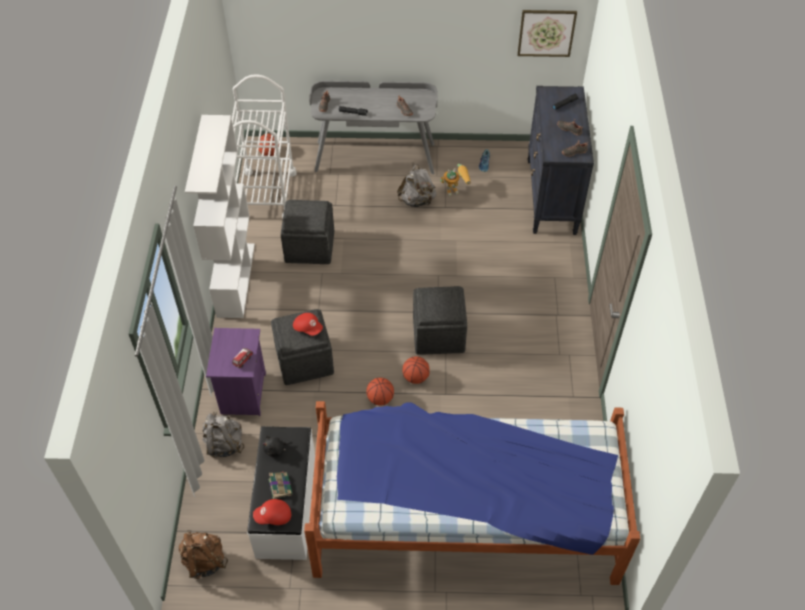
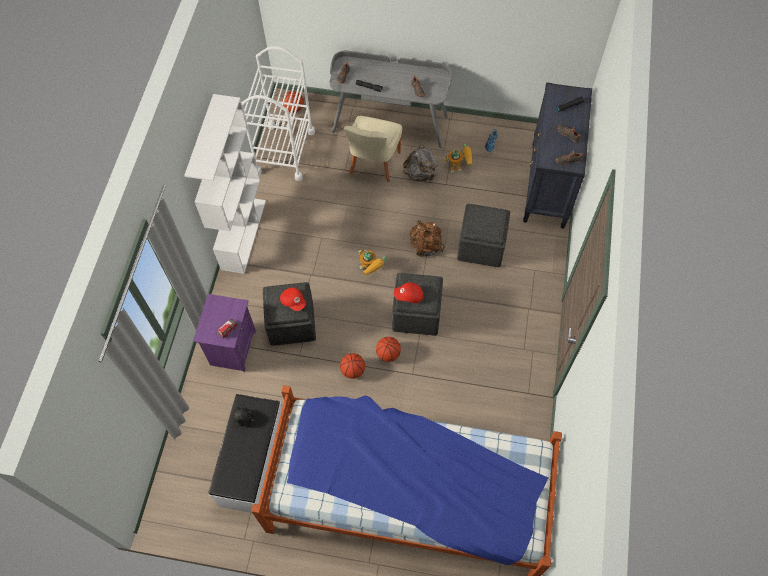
camera: 10 degrees right, 10 degrees up
(204, 561) = (175, 502): brown backpack -> brown backpack (425, 246)
(224, 444) = (209, 394): grey backpack -> none
(273, 516) = (233, 483): red cap -> red cap (409, 296)
(280, 486) = (243, 455): book -> none
(310, 246) = (315, 209): grey ottoman -> grey ottoman (482, 245)
(365, 197) = (373, 164): none -> beige chair
(381, 298) = (371, 271): none -> toy robot
(546, 32) = (562, 32): picture -> none

